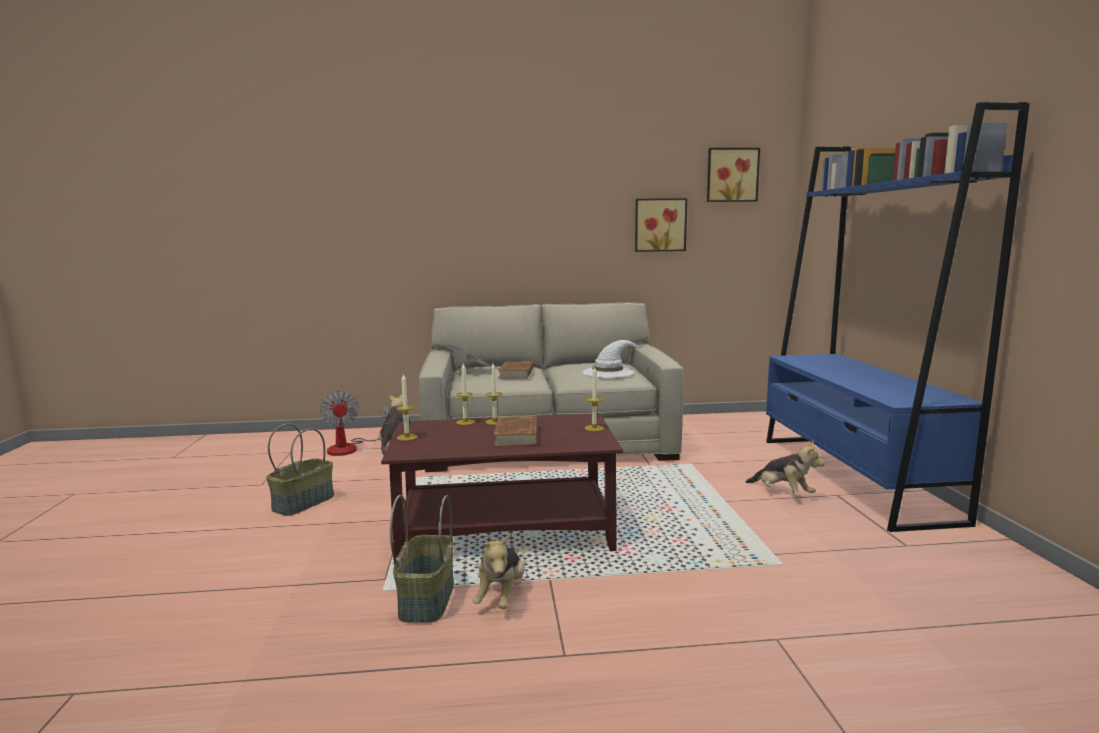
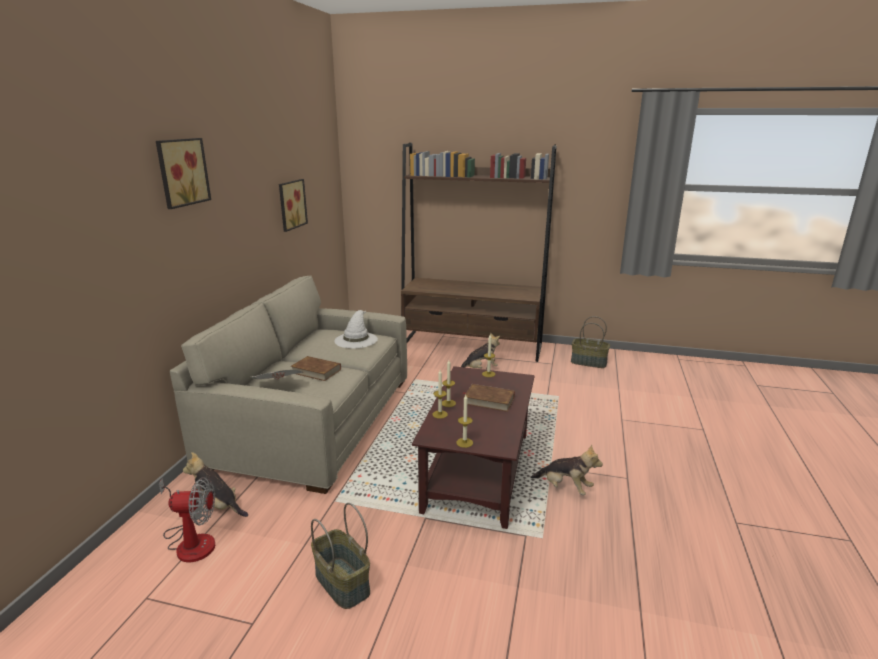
camera: 70 degrees left, 10 degrees up
(426, 599) = (559, 519): basket -> basket (588, 362)
(731, 175) = (316, 156): picture -> picture (181, 172)
(852, 477) = (472, 346): blue bookcase -> brown bookcase

